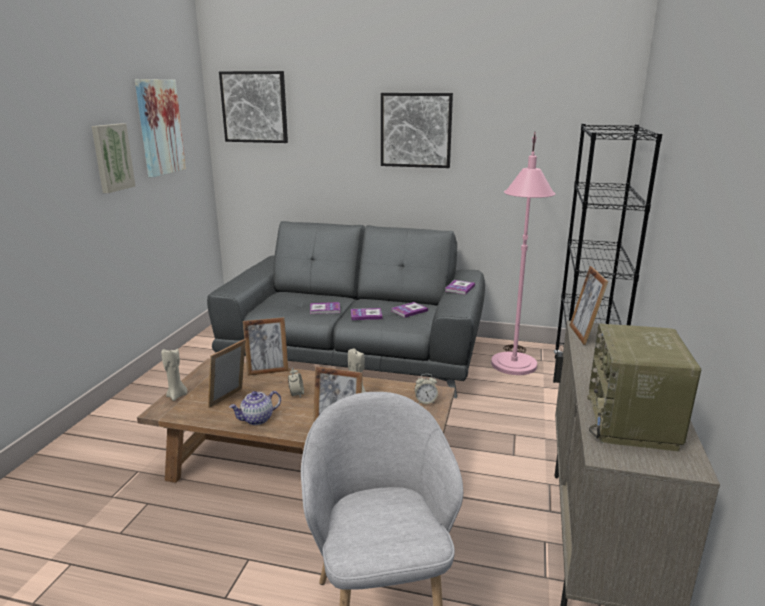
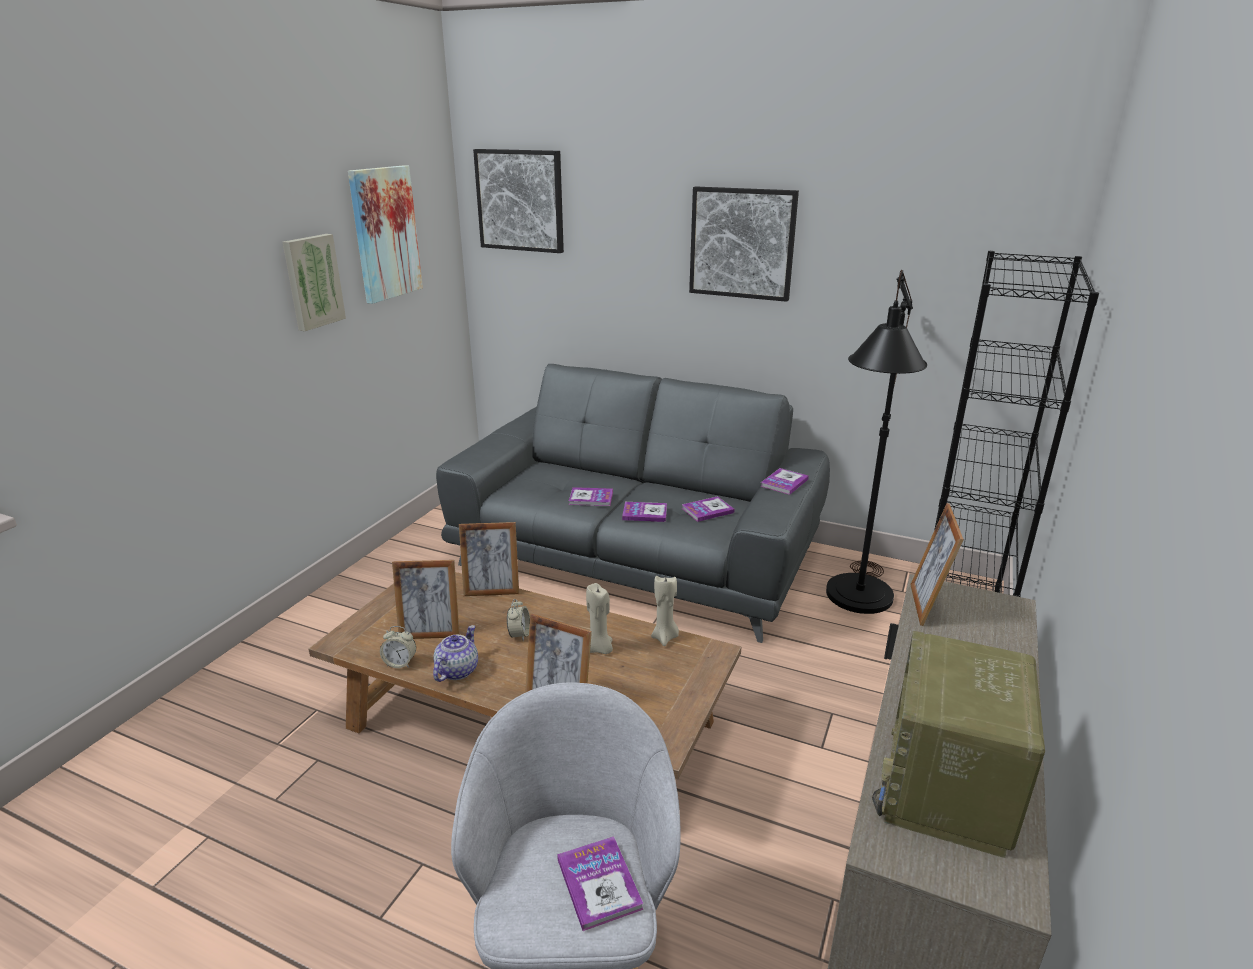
camera: 10 degrees right, 5 degrees up
(177, 396) = (366, 620): beige candle -> beige candle (665, 637)
(229, 399) = (430, 633): picture frame -> picture frame turned 135 degrees counterclockwise
(257, 419) = (457, 670): teapot -> teapot turned 135 degrees clockwise
(407, 523) = (599, 884): none -> book
(425, 401) = (693, 666): alarm clock -> alarm clock (400, 663)
(513, 370) = (855, 605): pink floor lamp -> black floor lamp

